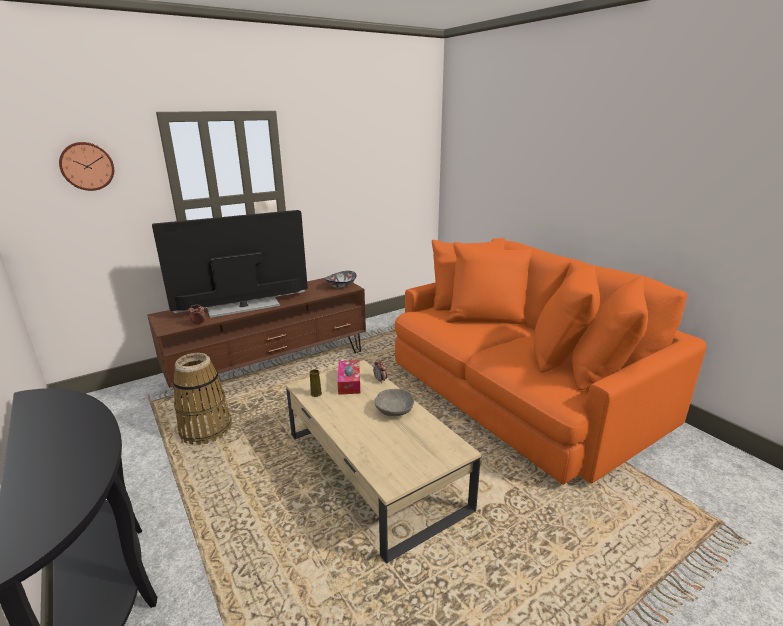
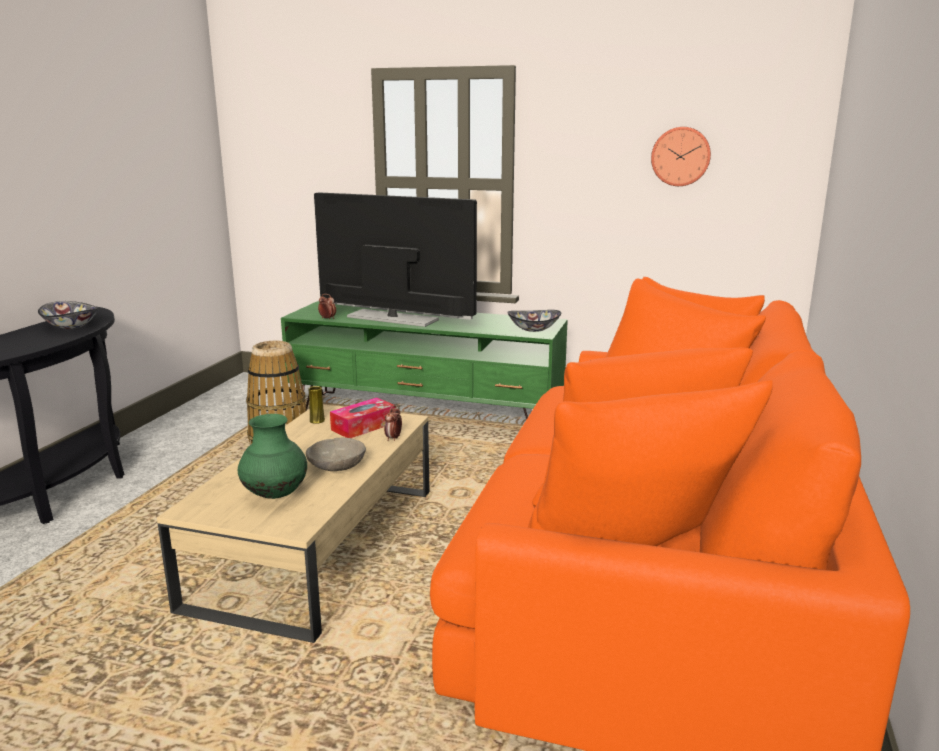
camera: 50 degrees right, 5 degrees down
(66, 416) = (72, 326): none -> bowl
(87, 166) = (301, 127): wall clock -> wall clock (680, 156)
(271, 367) = (426, 415): brown tv stand -> green tv stand
(408, 444) = (275, 495): none -> green vase

